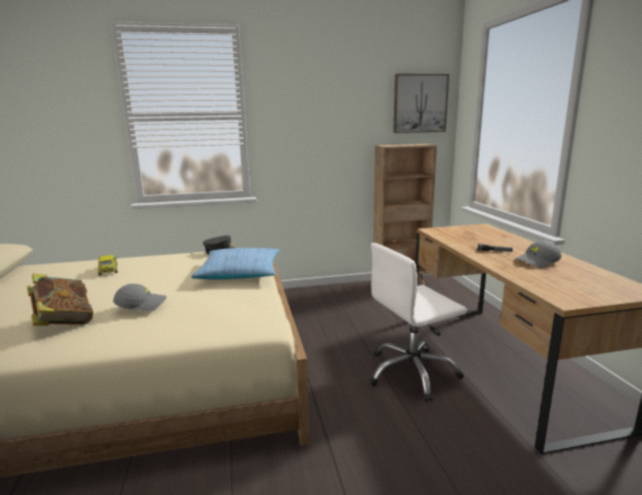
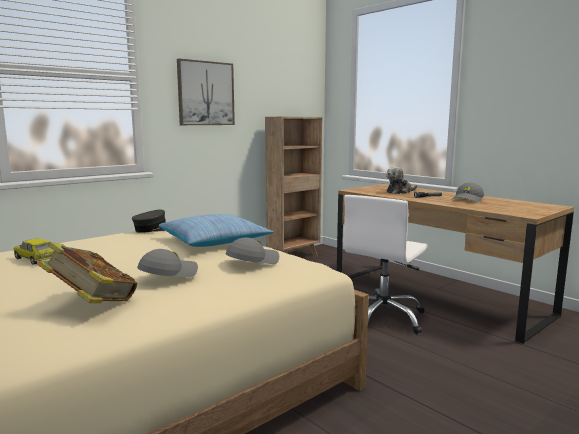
camera: 30 degrees left, 5 degrees down
(214, 304) = (252, 261): none -> grey cap
(420, 103) = (297, 78): picture -> picture (205, 93)
(478, 239) = (400, 192): none -> plush toy

